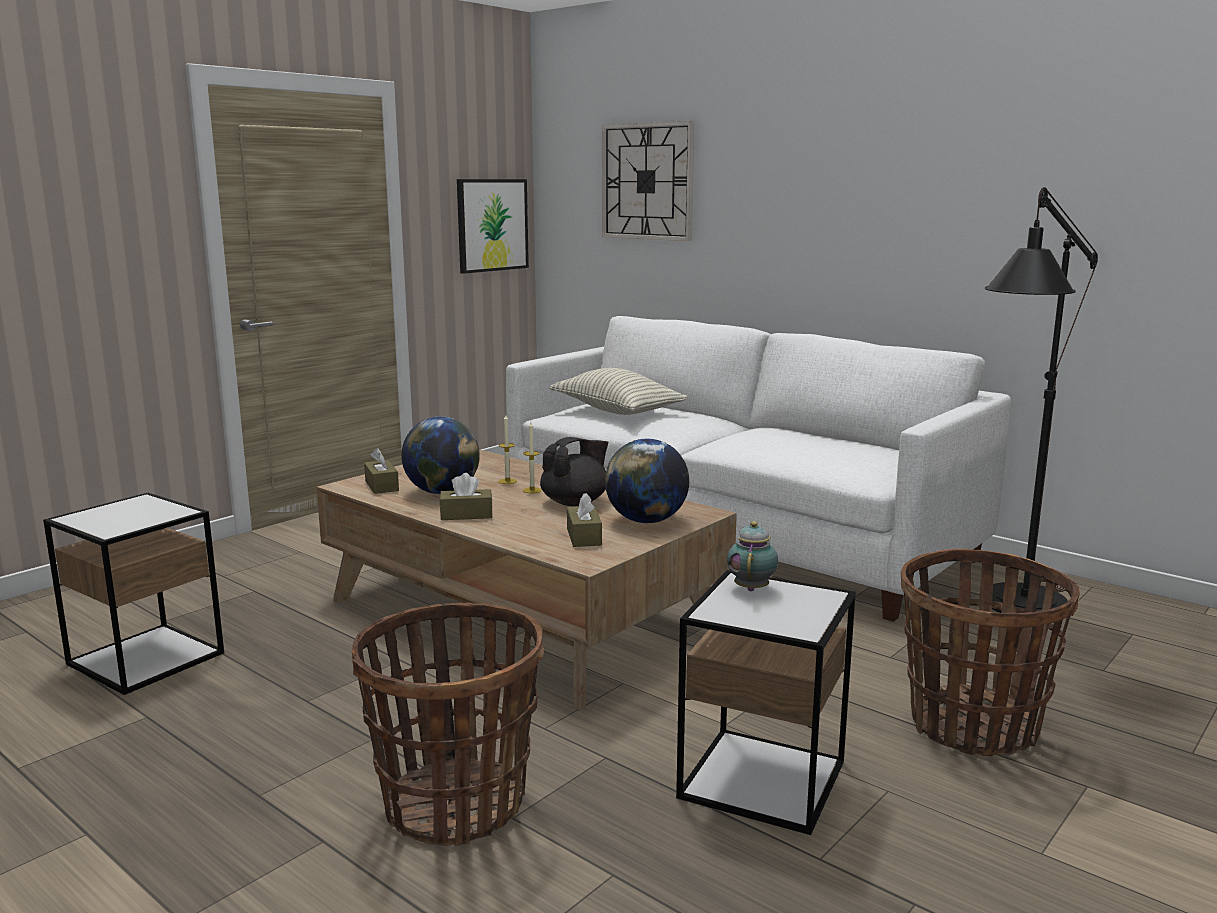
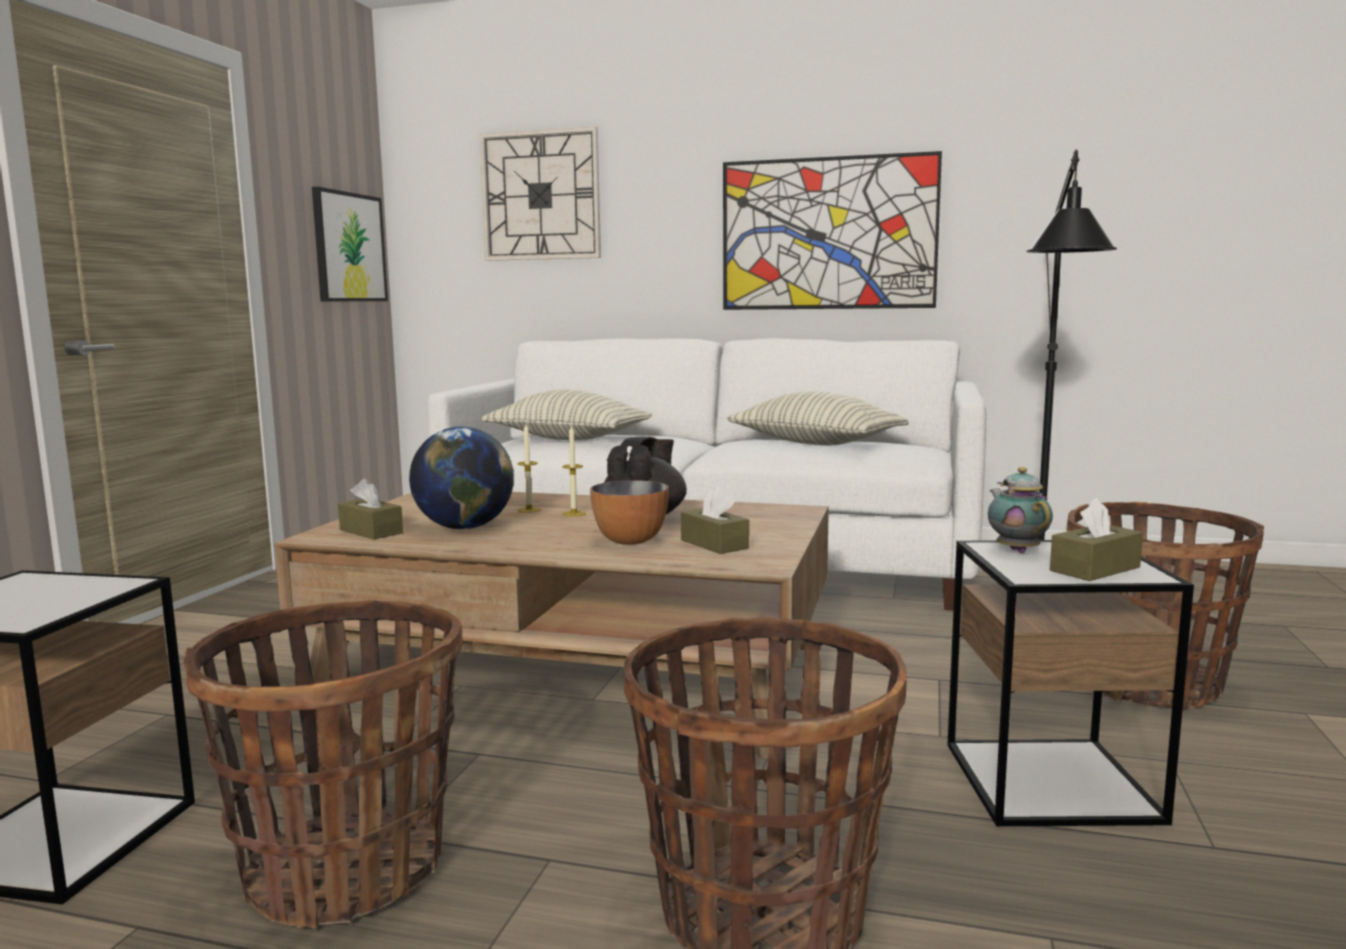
camera: 25 degrees left, 5 degrees down
(264, 714) = (346, 870): none -> basket
(466, 515) = (535, 543): brown tissue box -> brown tissue box (1095, 569)
(532, 523) = (631, 541): none -> bowl
(646, 521) = (753, 523): globe -> none
(810, 443) = (815, 443): none -> pillow
(886, 232) = (828, 234): none -> picture

